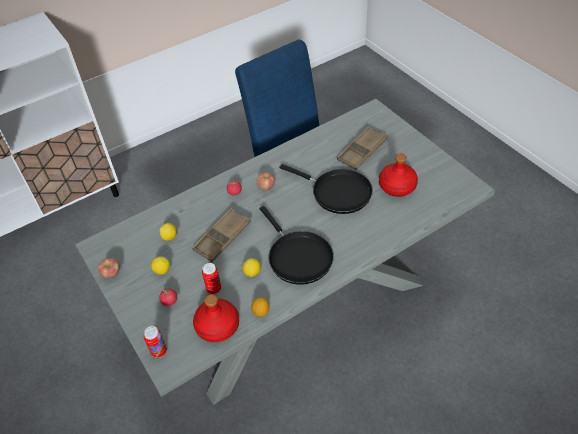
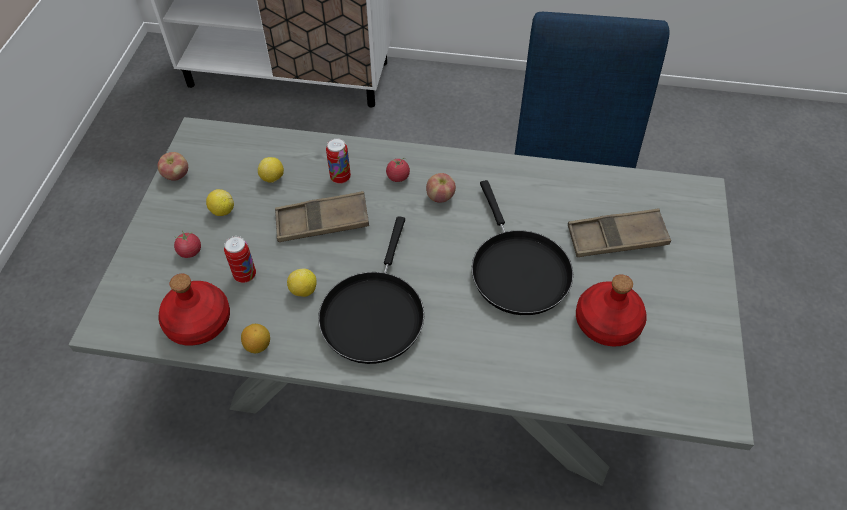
camera: 40 degrees right, 5 degrees up
(159, 351) = (117, 299): can -> can (340, 178)

